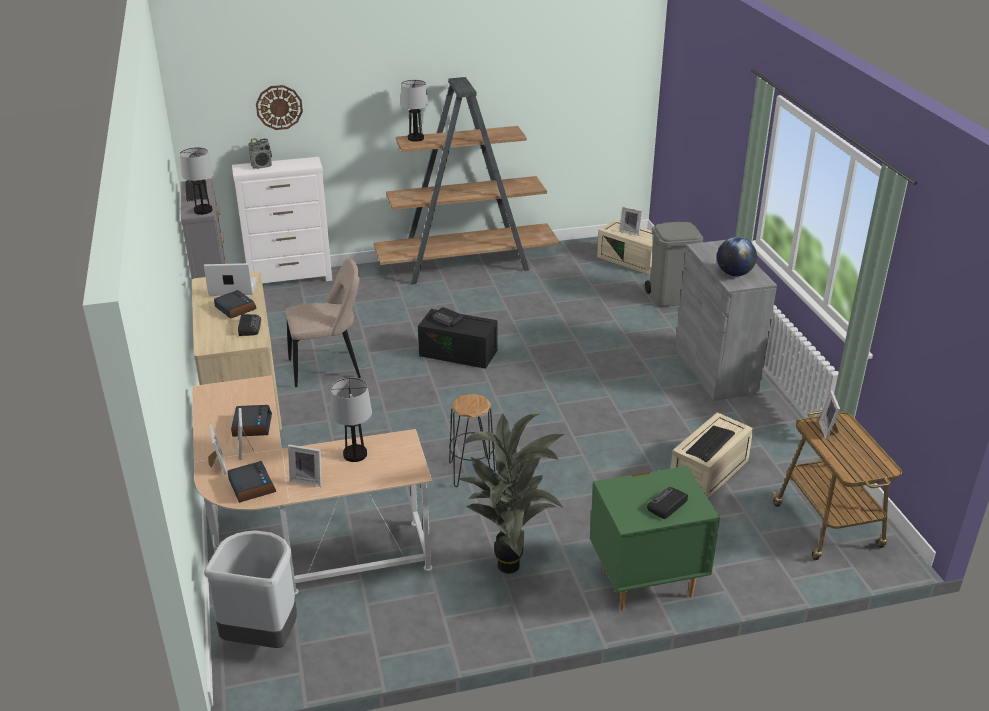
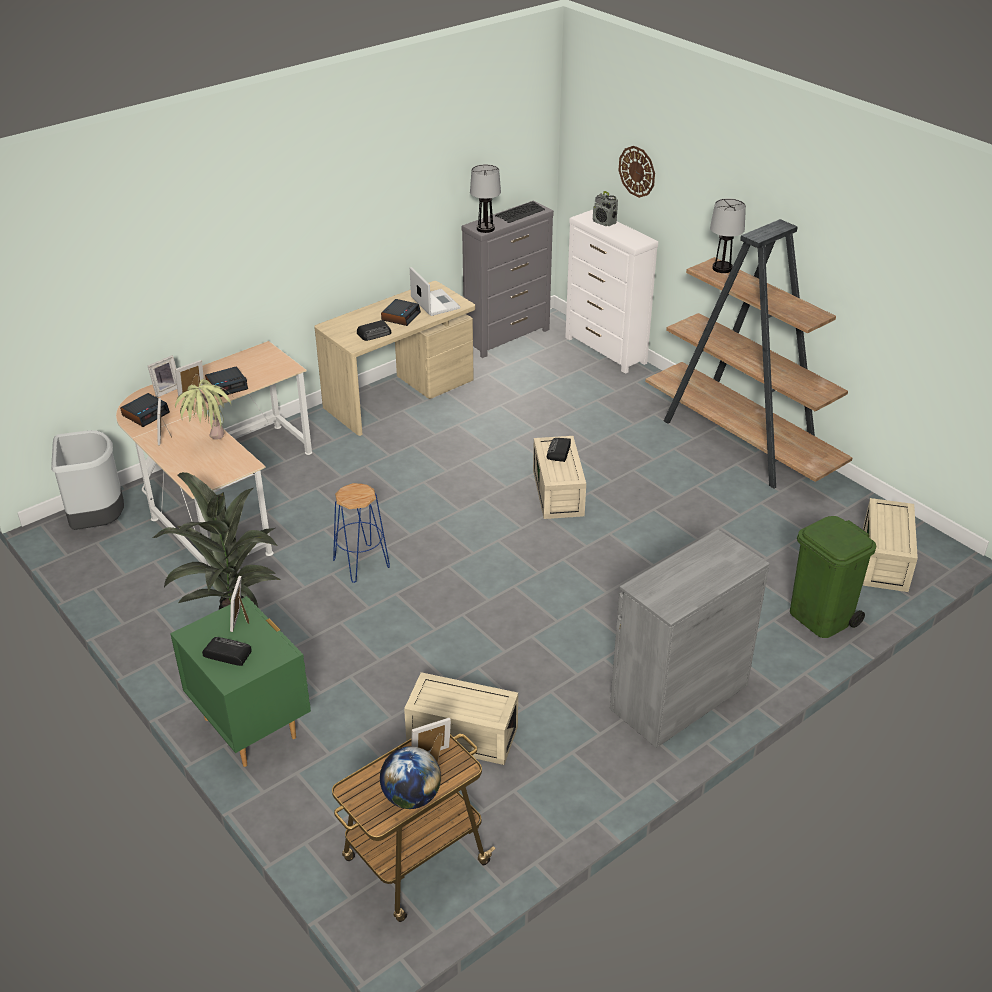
camera: 65 degrees right, 5 degrees up
(328, 368) = (470, 426): beige chair -> none
(354, 454) = (210, 447): table lamp -> potted plant
(459, 352) = (559, 493): black storage box -> beige storage box
(472, 473) = (361, 564): black stool -> blue stool
(630, 232) = (893, 525): picture frame -> picture frame (242, 620)
(670, 298) = (821, 618): grey trash can -> green trash can
(710, 444) = (449, 700): keyboard -> none
(734, 274) = (669, 582): globe -> globe (411, 797)

